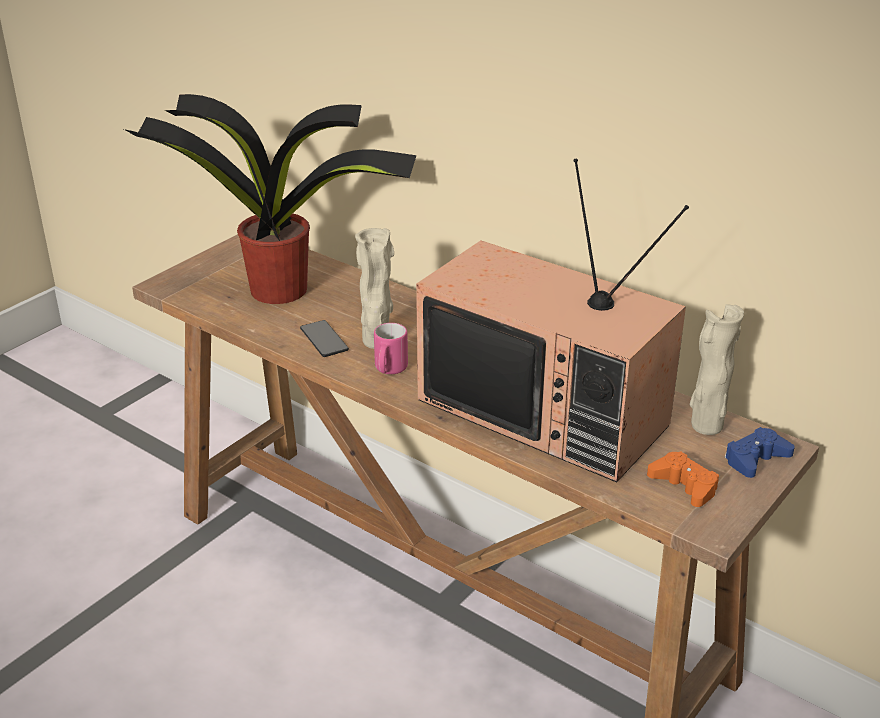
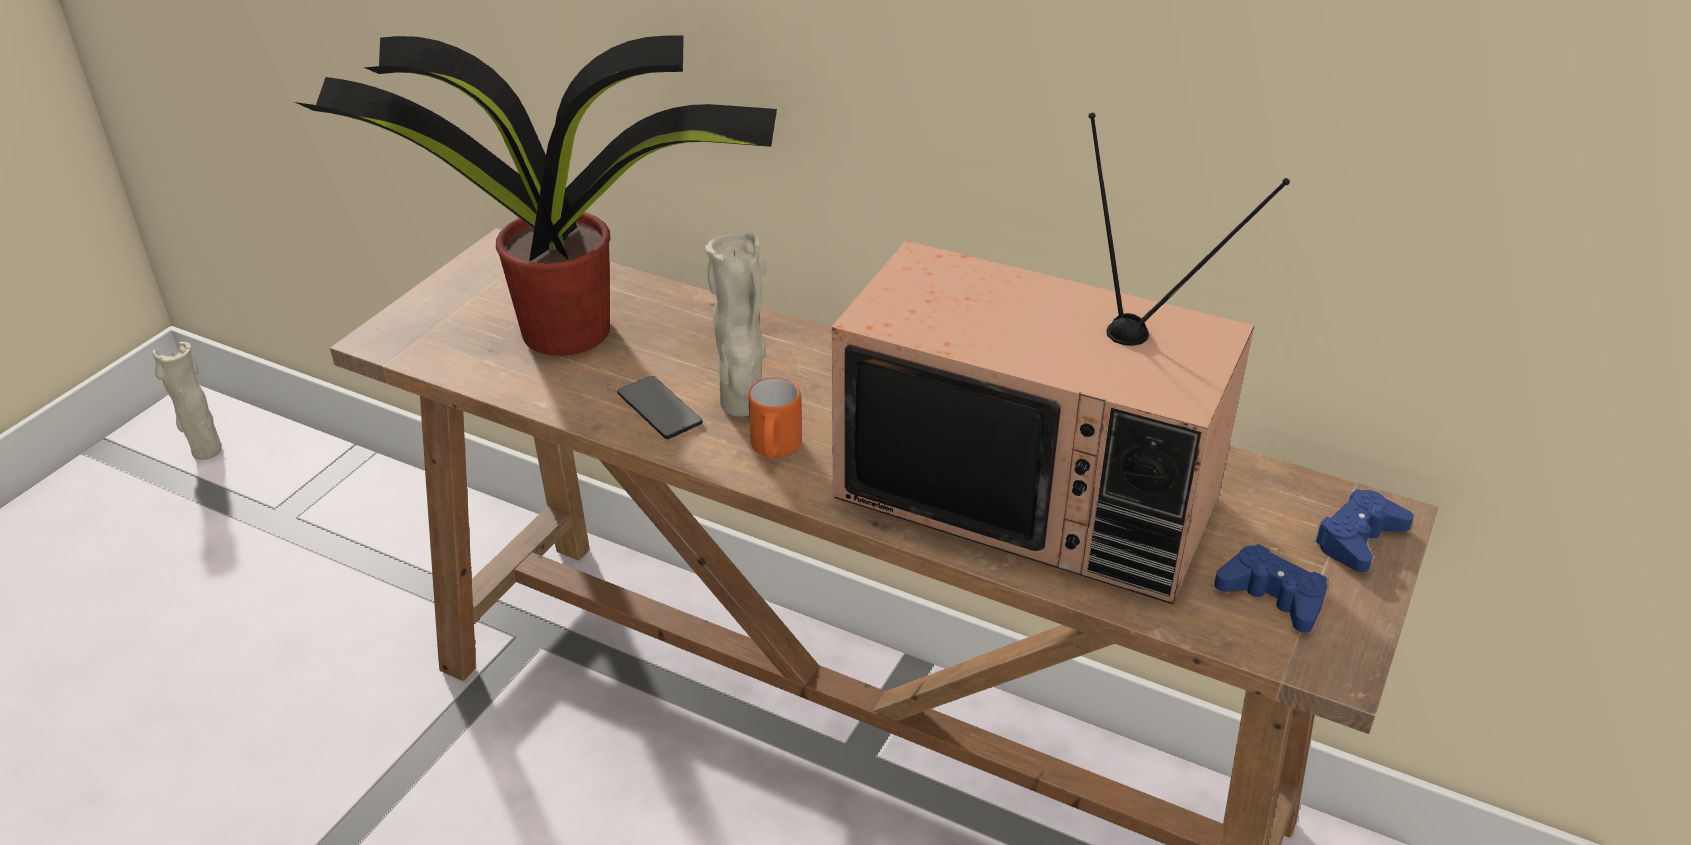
camera: 10 degrees left, 5 degrees up
(389, 370) = (774, 451): pink mug -> orange mug
(684, 485) = (1272, 597): orange game controller -> blue game controller
(705, 425) = (1268, 491): beige vase -> beige vase (206, 450)

